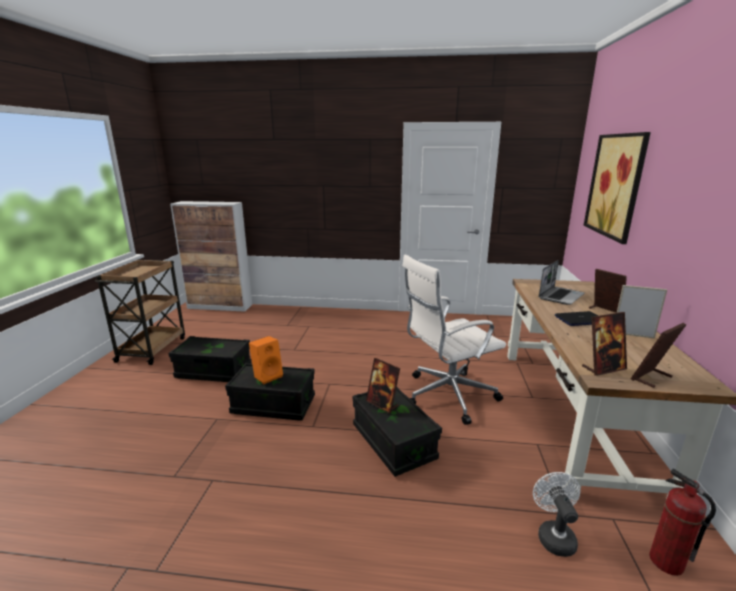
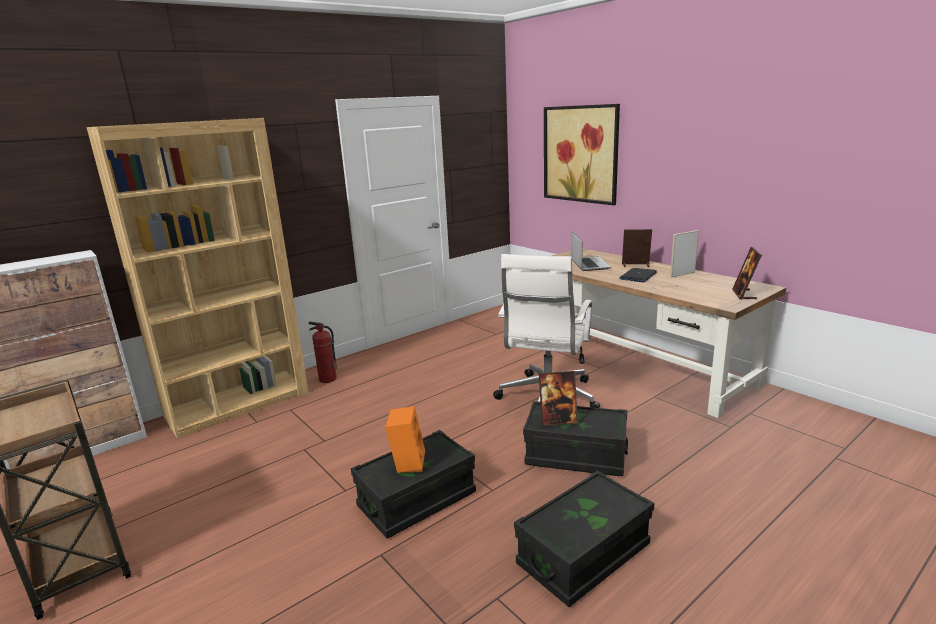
camera: 45 degrees left, 0 degrees up
(214, 371) = (263, 520): black storage box -> black storage box (583, 555)
(295, 313) = (238, 404): none -> brown bookcase
(553, 535) = (745, 441): white fan -> none
(603, 368) = (716, 299): picture frame -> none
(665, 562) = (796, 418): fire extinguisher -> fire extinguisher (327, 379)

